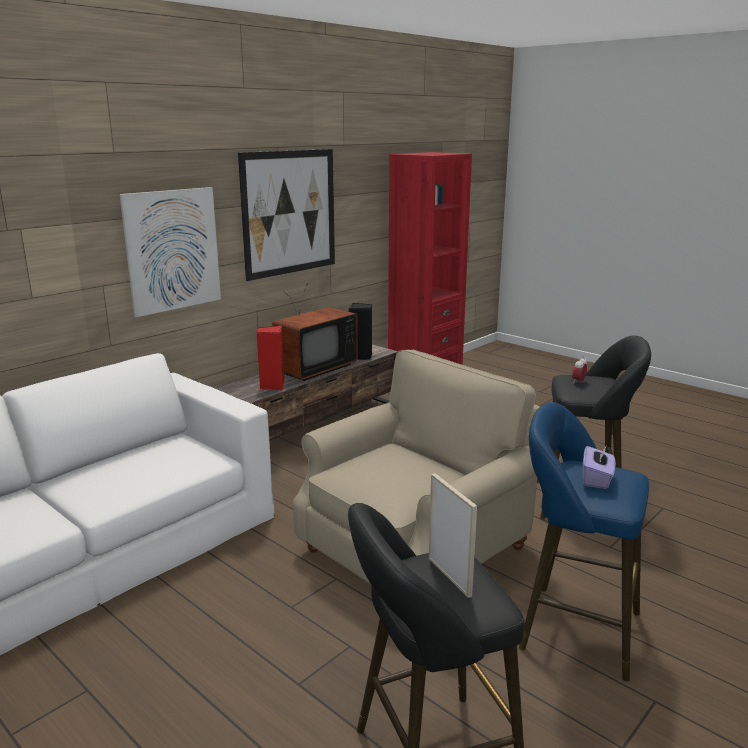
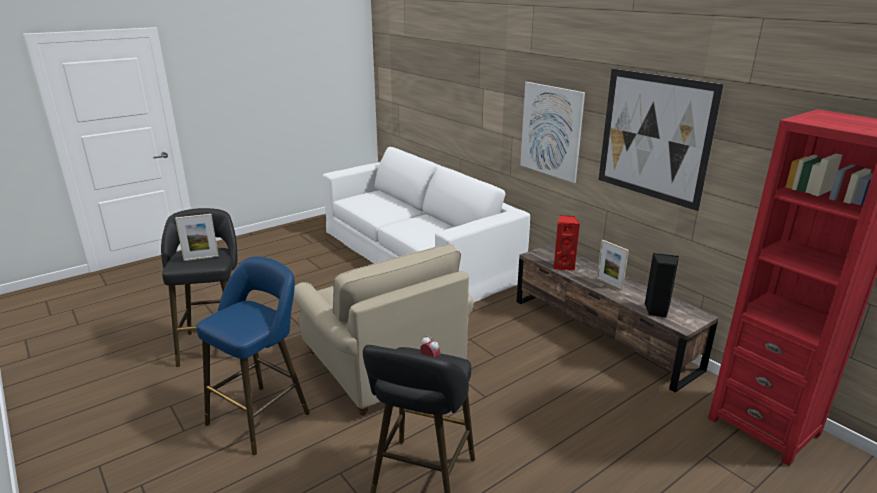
camera: 100 degrees right, 5 degrees up
(312, 369) = (609, 283): television -> picture frame
(596, 479) = (243, 316): purple tissue box -> none

